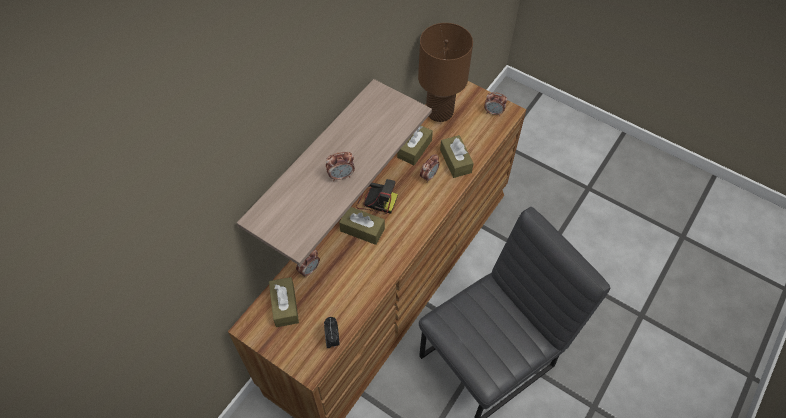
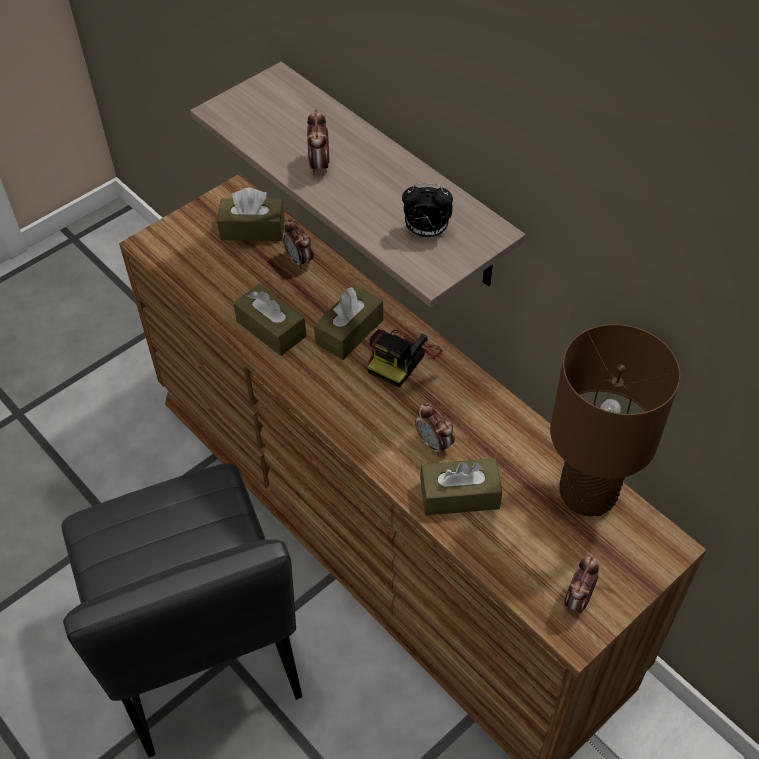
camera: 105 degrees right, 5 degrees down
(332, 339) = (179, 271): alarm clock -> alarm clock (426, 232)
(414, 149) = (503, 435): brown tissue box -> brown tissue box (271, 329)

